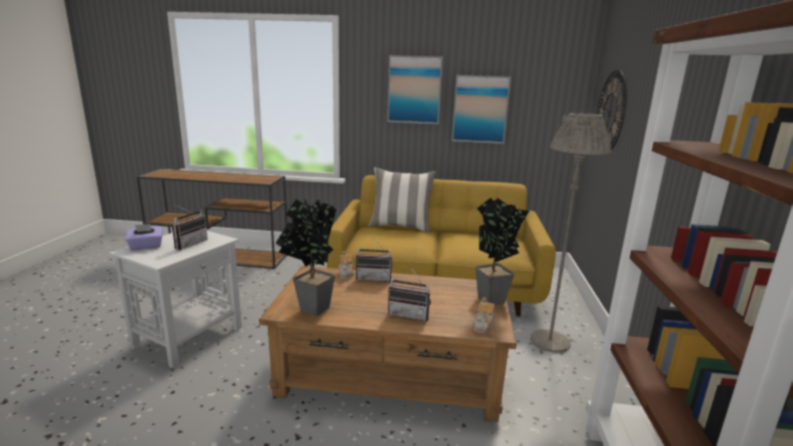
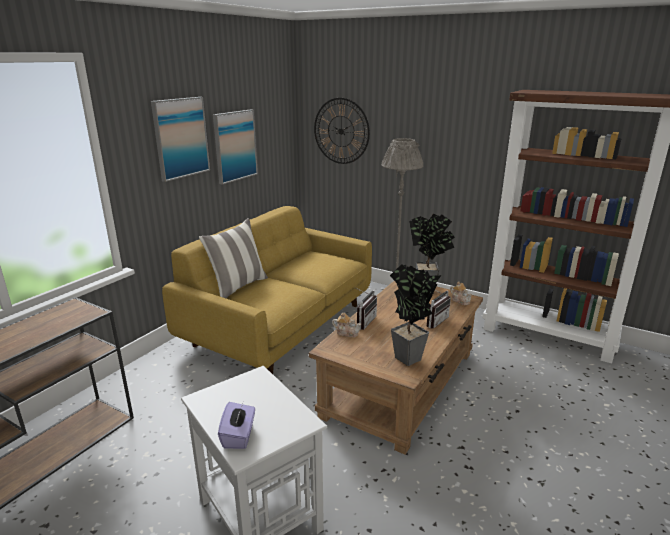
camera: 65 degrees left, 5 degrees up
(189, 244) = (256, 400): radio -> none

